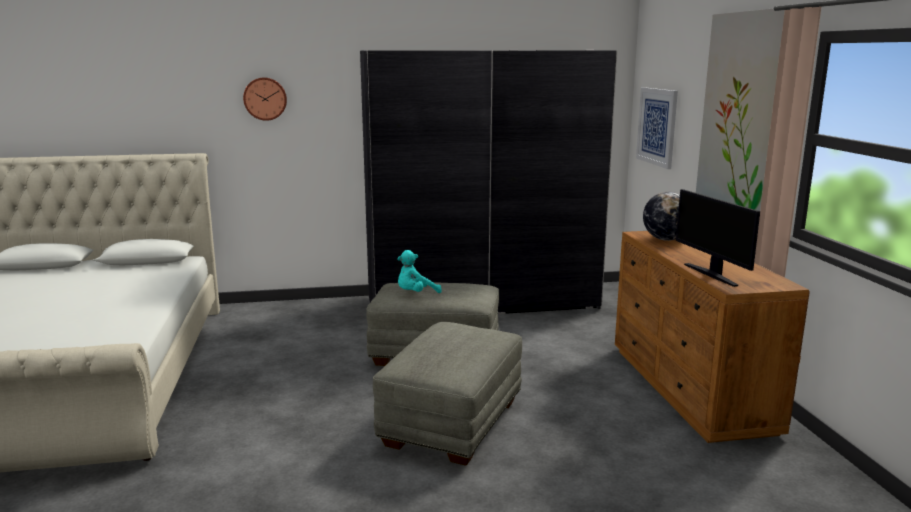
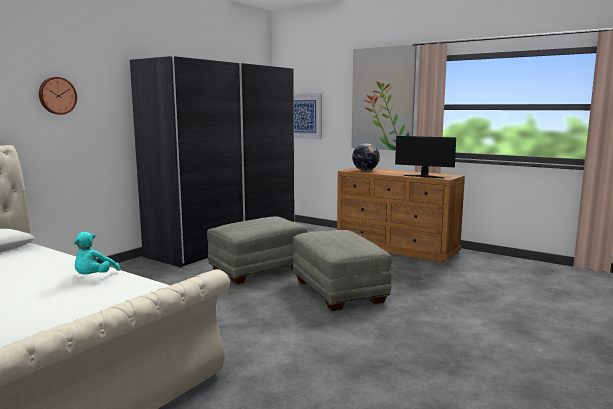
camera: 45 degrees left, 5 degrees down
(415, 294) = (252, 226): turquoise plush toy -> turquoise plush toy (94, 277)

